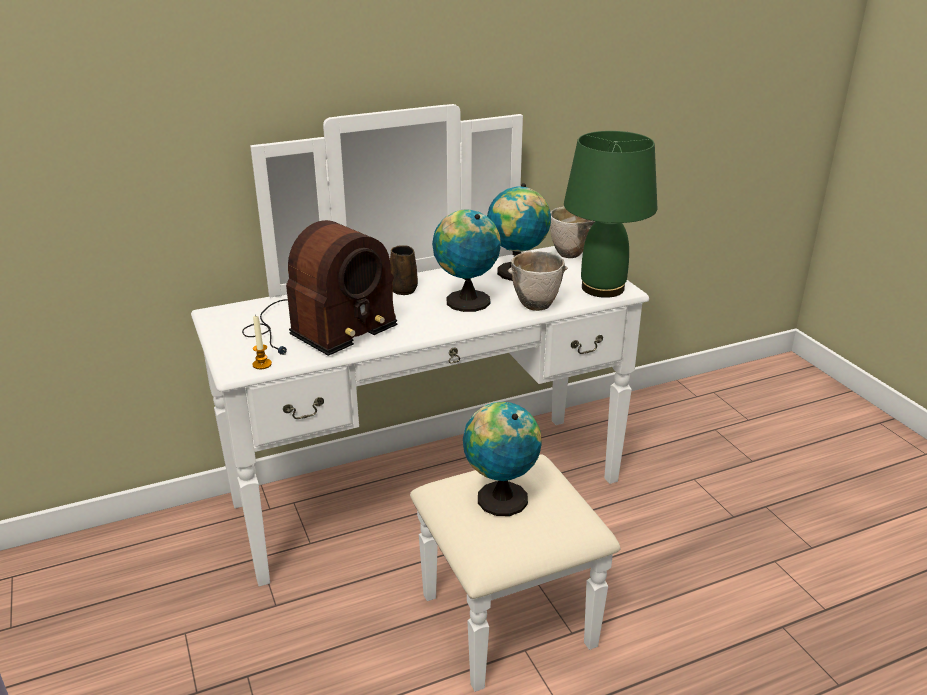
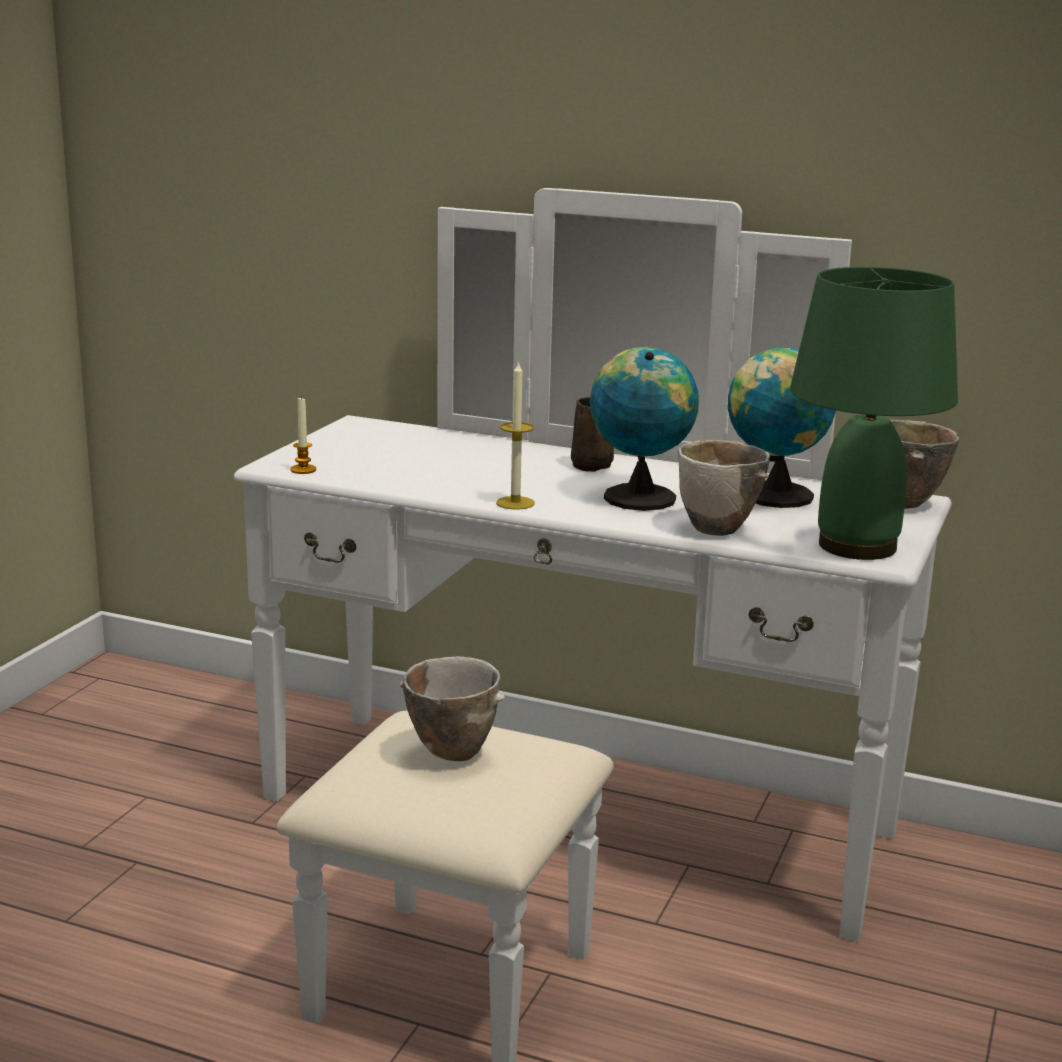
camera: 45 degrees right, 10 degrees down
(317, 329) = (418, 465): radio -> none
(421, 332) = (515, 503): none -> candle
(499, 497) = (448, 752): globe -> bowl

